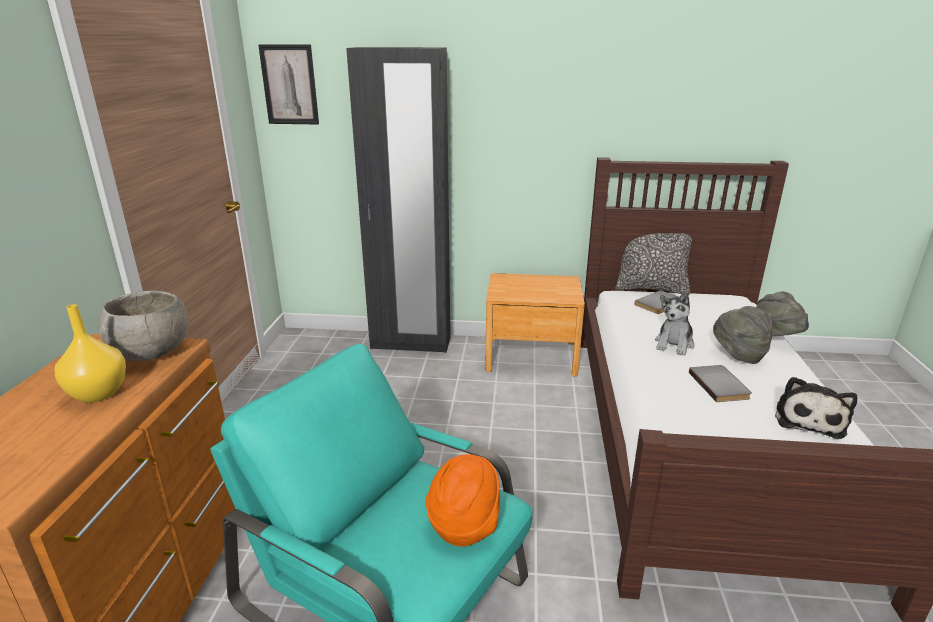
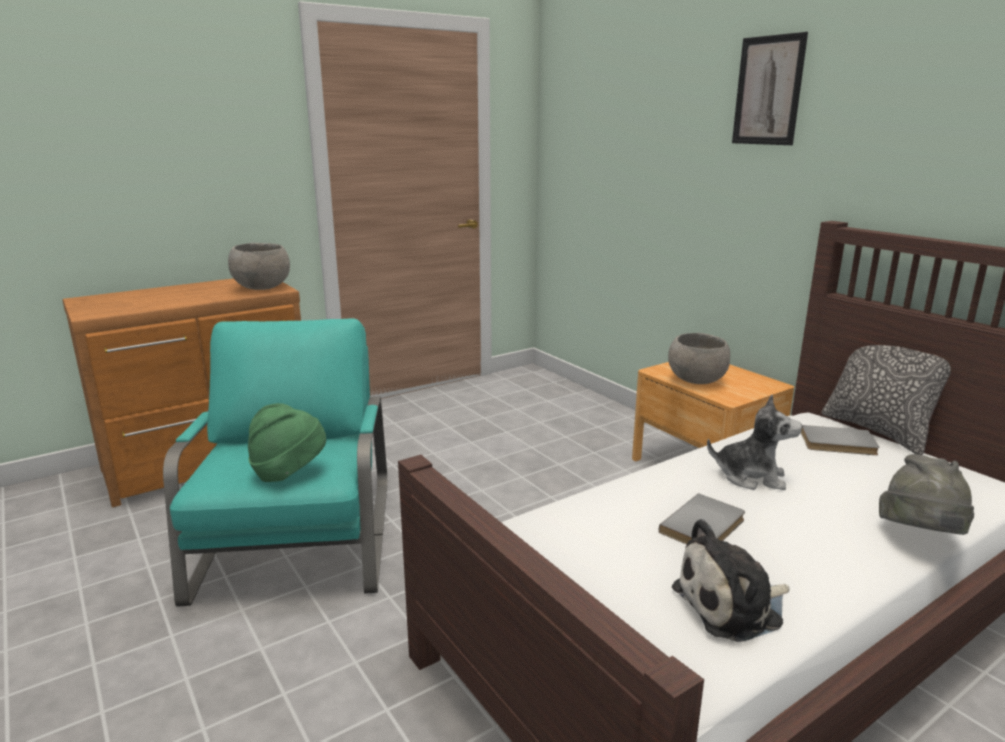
camera: 50 degrees right, 5 degrees down
(99, 393) = (205, 294): yellow vase -> none
(289, 85) = (560, 120): picture -> picture (768, 91)
(410, 344) = (606, 411): black wardrobe -> none
(464, 523) = (289, 473): orange hat -> green hat
(532, 294) = (696, 381): none -> grey bowl
(674, 344) = (751, 477): plush toy -> plush toy turned 150 degrees counterclockwise
(738, 355) = (810, 521): grey hat -> none

